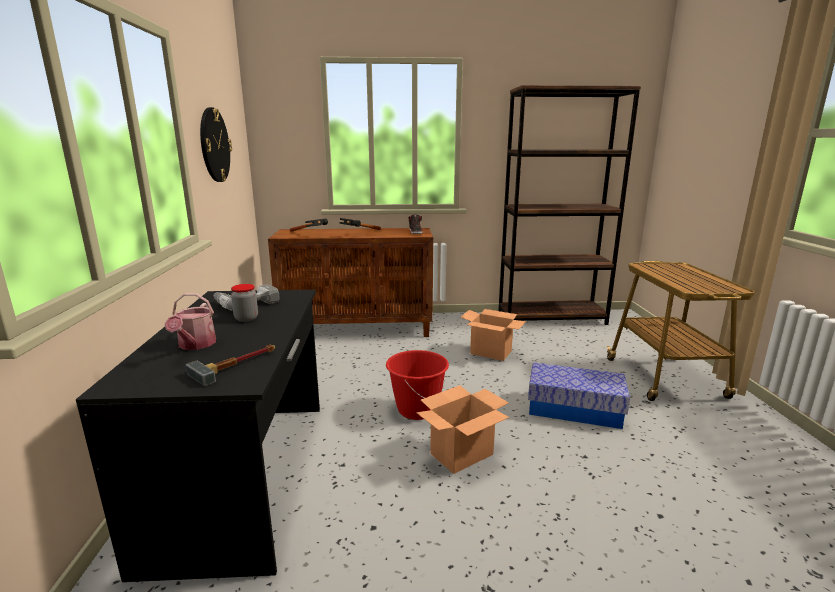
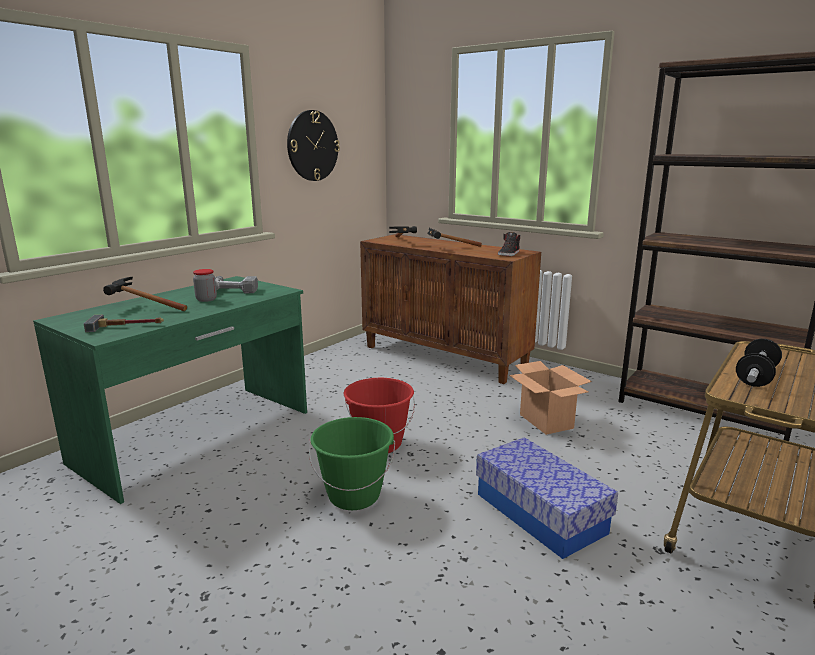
camera: 40 degrees right, 0 degrees up
(195, 345) = (141, 308): watering can -> hammer
(247, 475) = (197, 437): black desk -> green desk
(462, 454) = (354, 495): cardboard box -> green bucket
(677, 279) = (756, 377): none -> dumbbell

